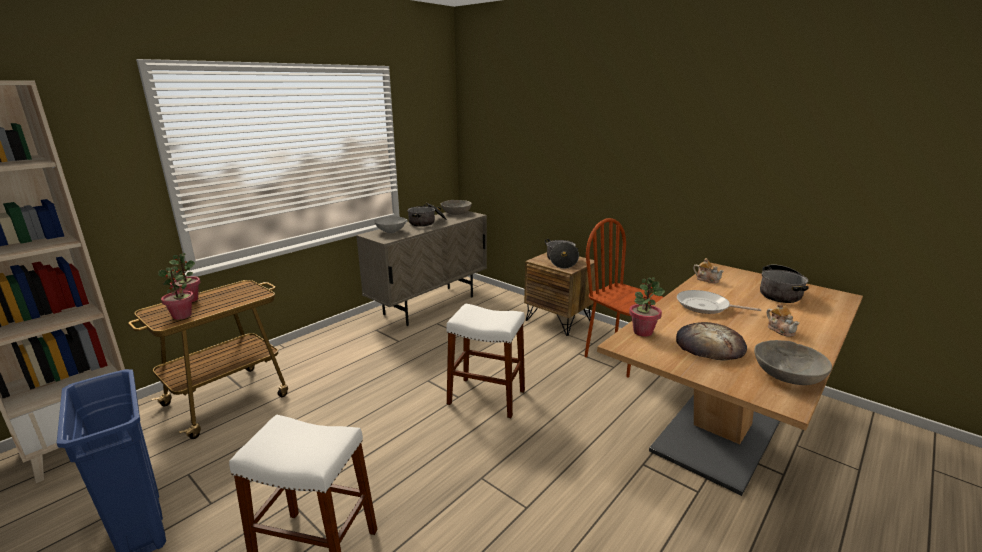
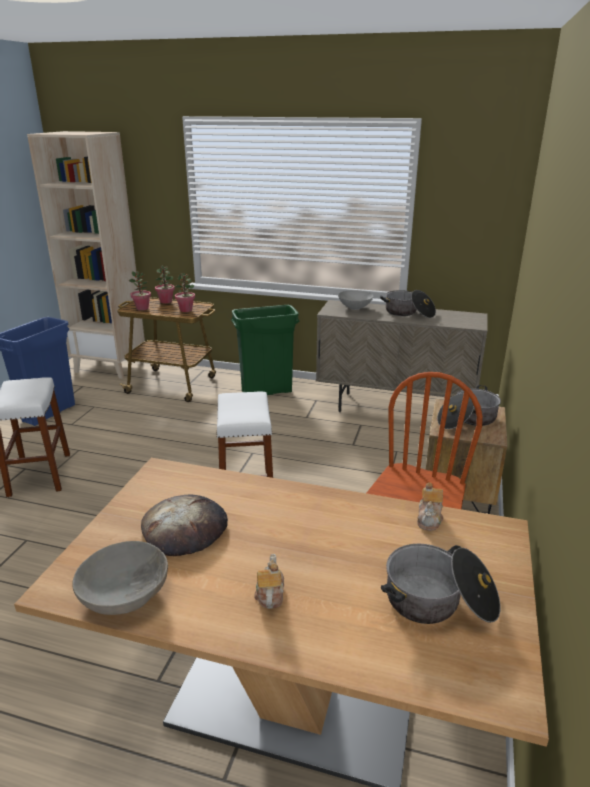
camera: 65 degrees right, 5 degrees up
(328, 347) = (267, 391): none -> green trash can
(456, 213) = (466, 316): grey bowl -> none
(642, 332) = (198, 479): potted plant -> potted plant (186, 310)
(705, 306) = (312, 521): frying pan -> none
(780, 330) = (269, 594): teapot -> teapot turned 135 degrees clockwise

